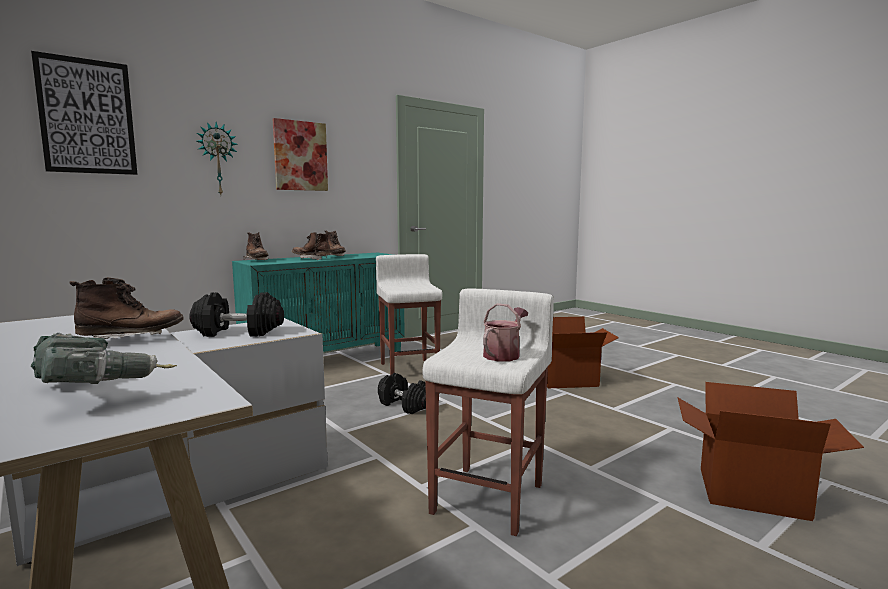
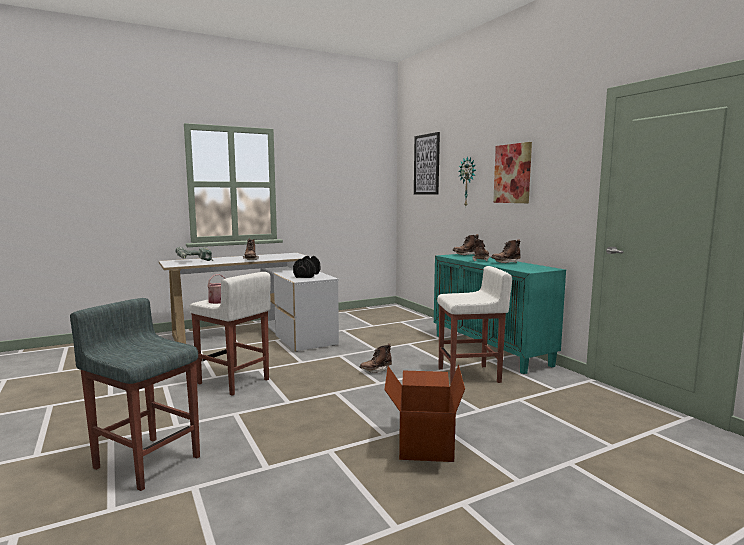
camera: 100 degrees right, 0 degrees up
(405, 405) = (376, 370): black dumbbell -> brown boot
(751, 492) = (147, 461): cardboard box -> grey stool

